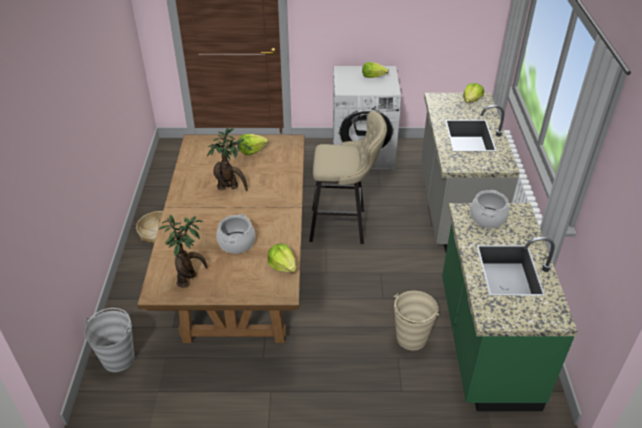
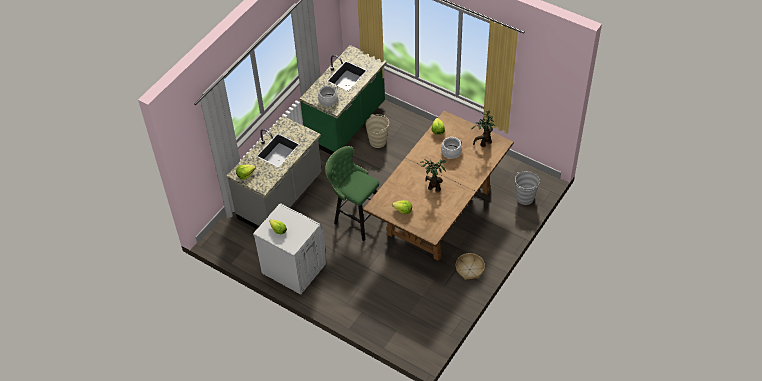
camera: 145 degrees left, 10 degrees up
(345, 225) = (354, 218): beige stool -> green stool

